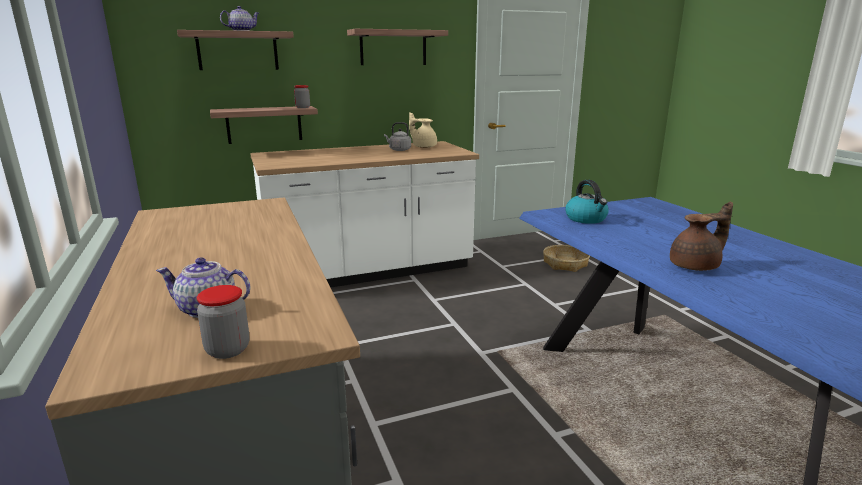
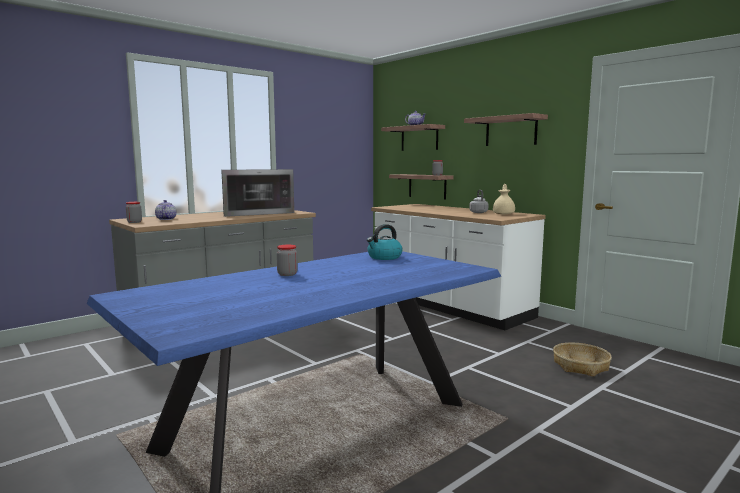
camera: 70 degrees right, 10 degrees down
(216, 228) = (255, 213): none -> microwave
(696, 266) = (287, 274): brown teapot -> jar

